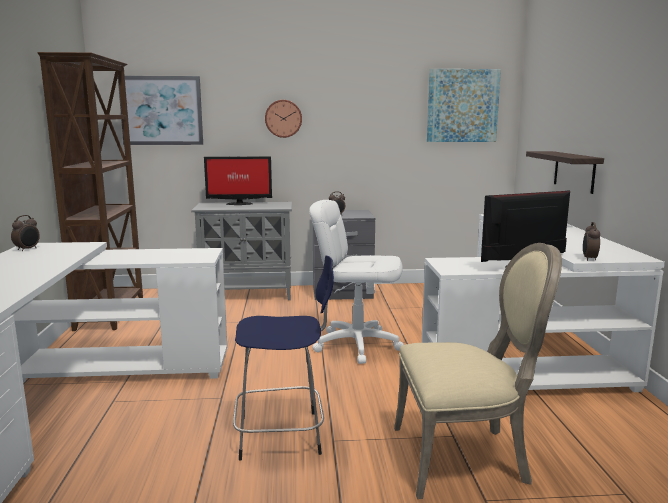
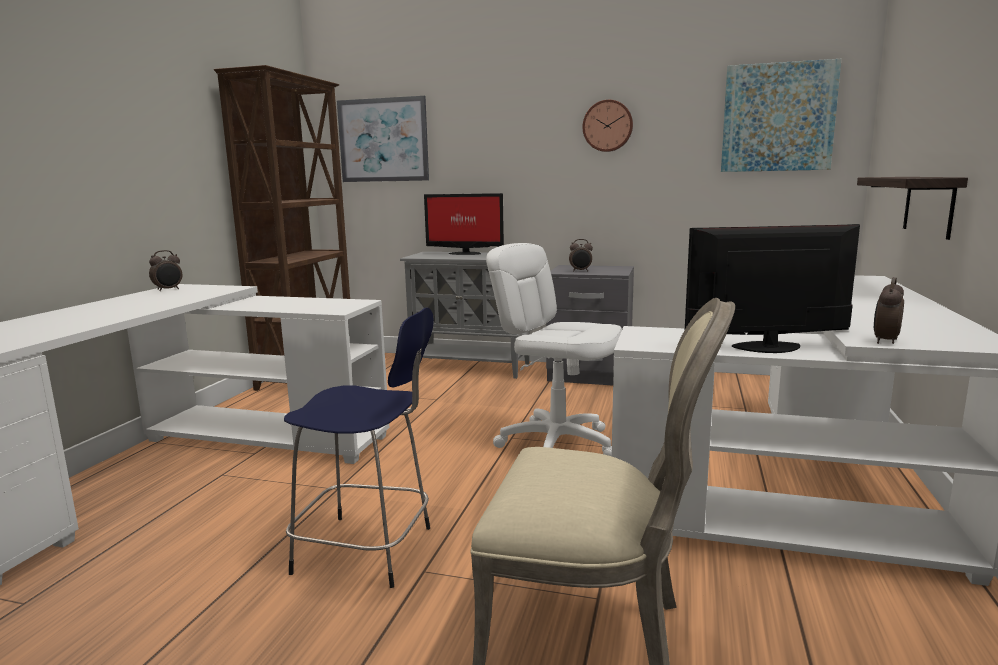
camera: 20 degrees right, 0 degrees up
(283, 118) = (524, 145): wall clock -> wall clock (607, 126)

